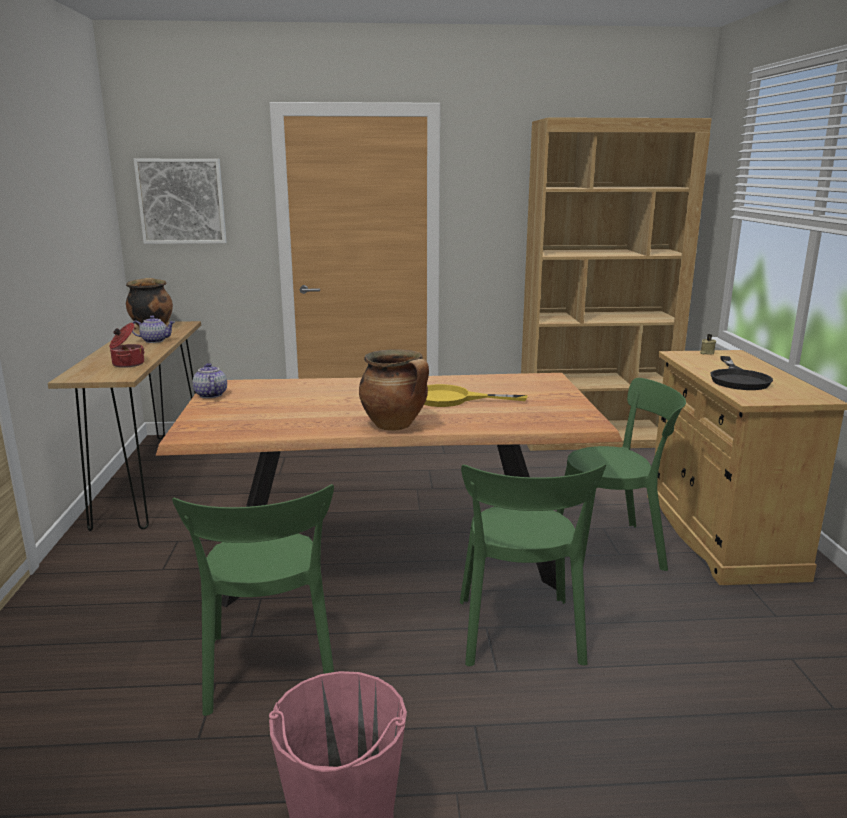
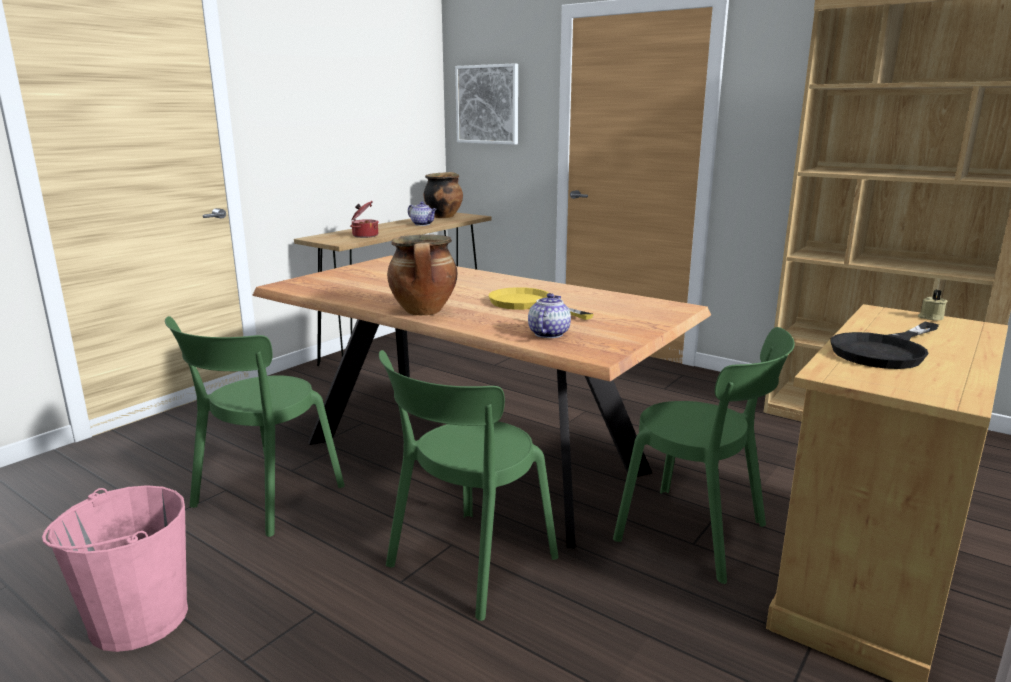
camera: 40 degrees right, 0 degrees up
(210, 395) = (366, 264): teapot -> teapot (548, 334)

